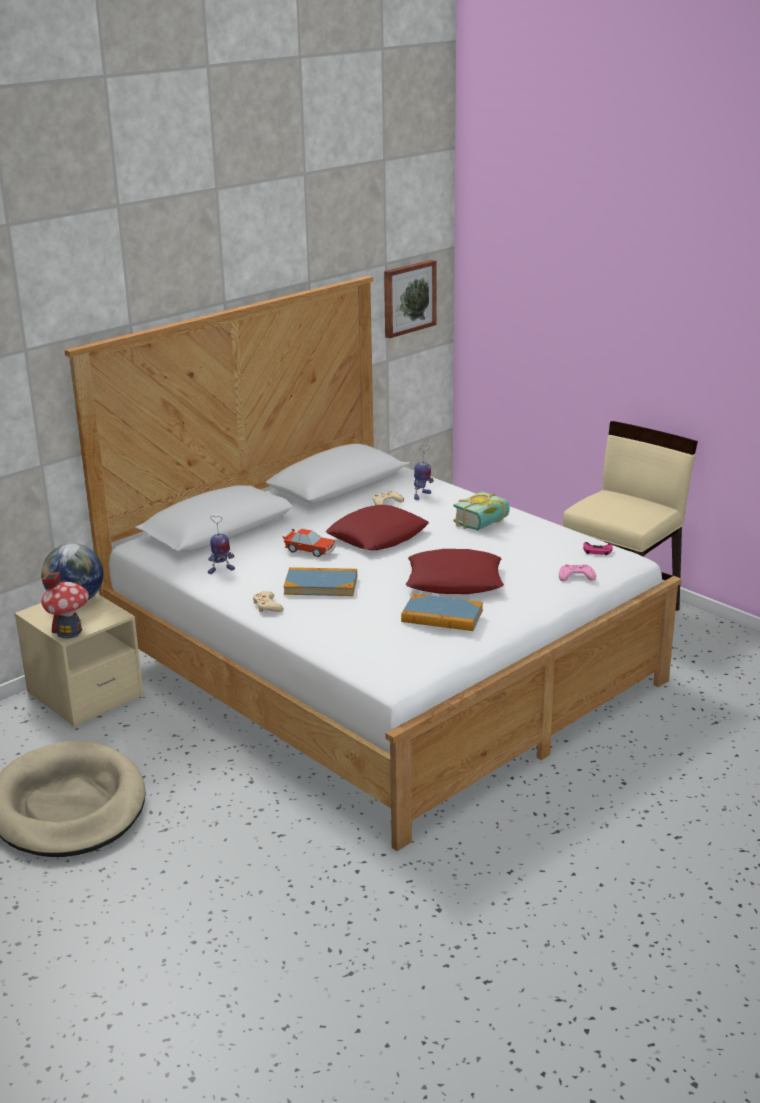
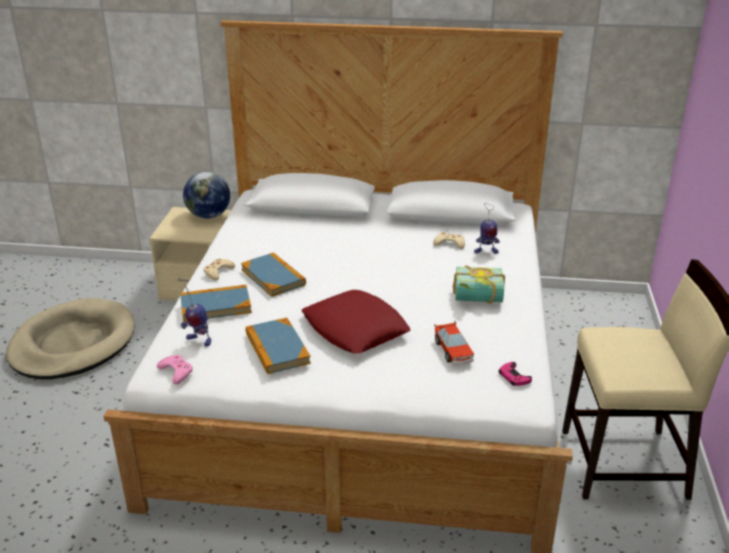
camera: 50 degrees right, 5 degrees up
(69, 632) = (167, 232): toy house -> none
(220, 570) = (252, 233): toy robot -> toy robot (198, 340)
(310, 550) = (324, 250): toy car -> toy car (453, 351)
(331, 622) = (215, 306): none -> book
(377, 536) = (387, 264): red pillow -> none
(408, 298) = (620, 67): picture -> none
(576, 576) = (444, 386): pink game controller -> pink game controller (176, 372)

